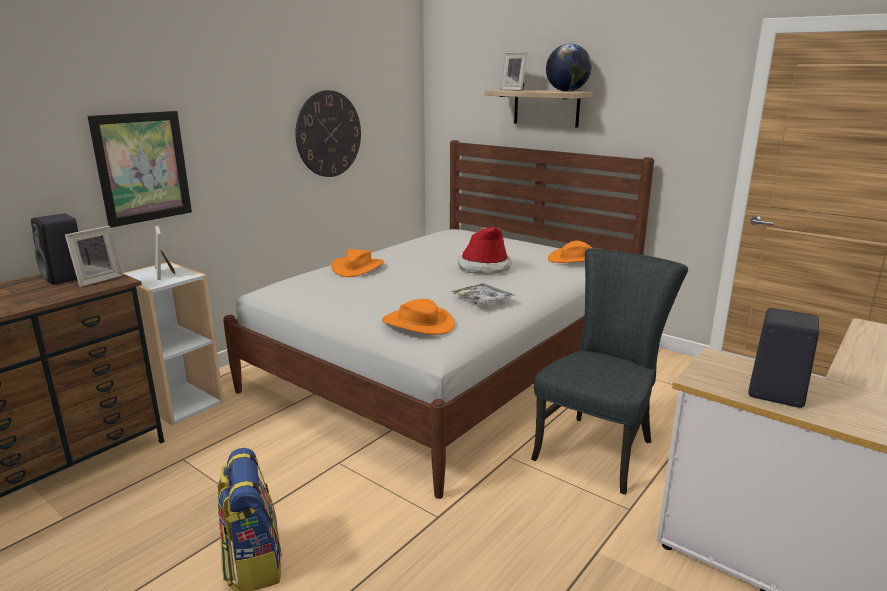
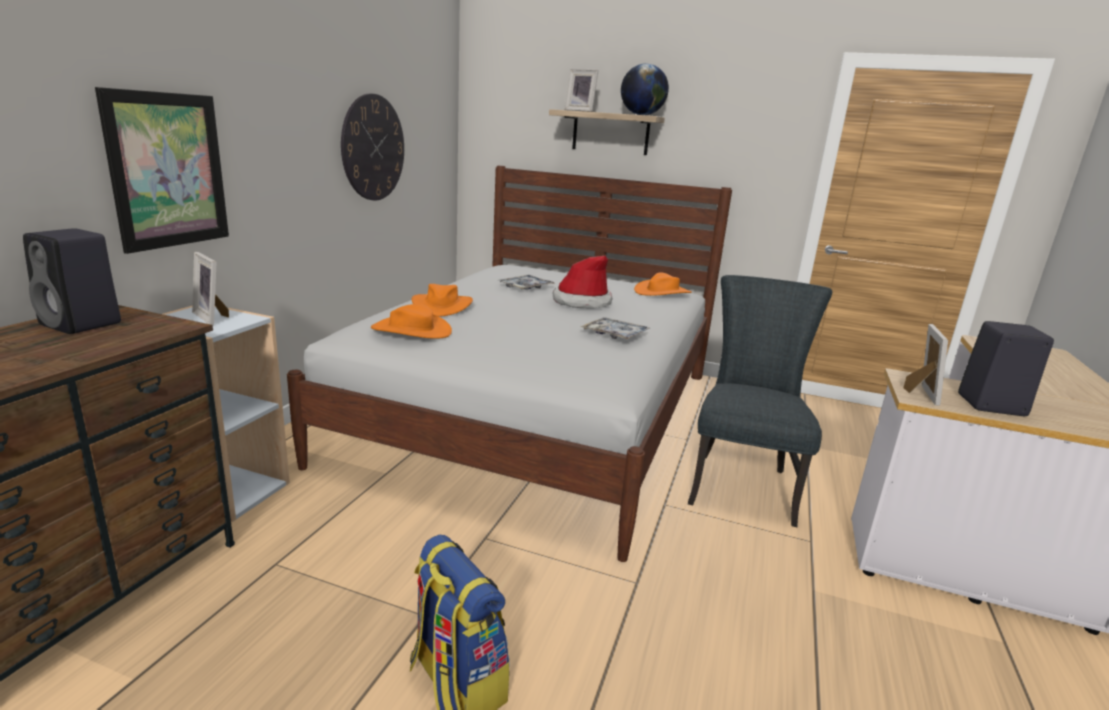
camera: 20 degrees left, 0 degrees up
(97, 279) = (140, 325): picture frame -> picture frame (918, 393)
(418, 323) = (572, 363): orange hat -> orange hat (411, 330)
(446, 252) = (525, 287): none -> tray

